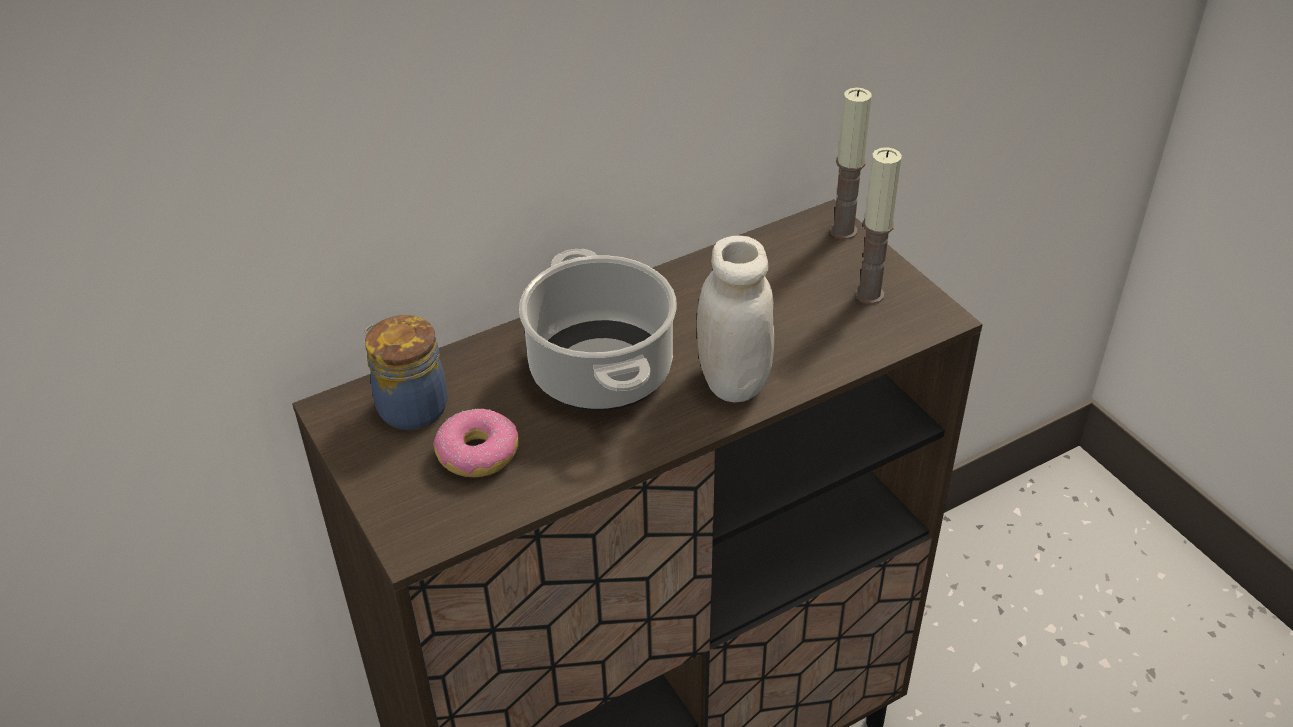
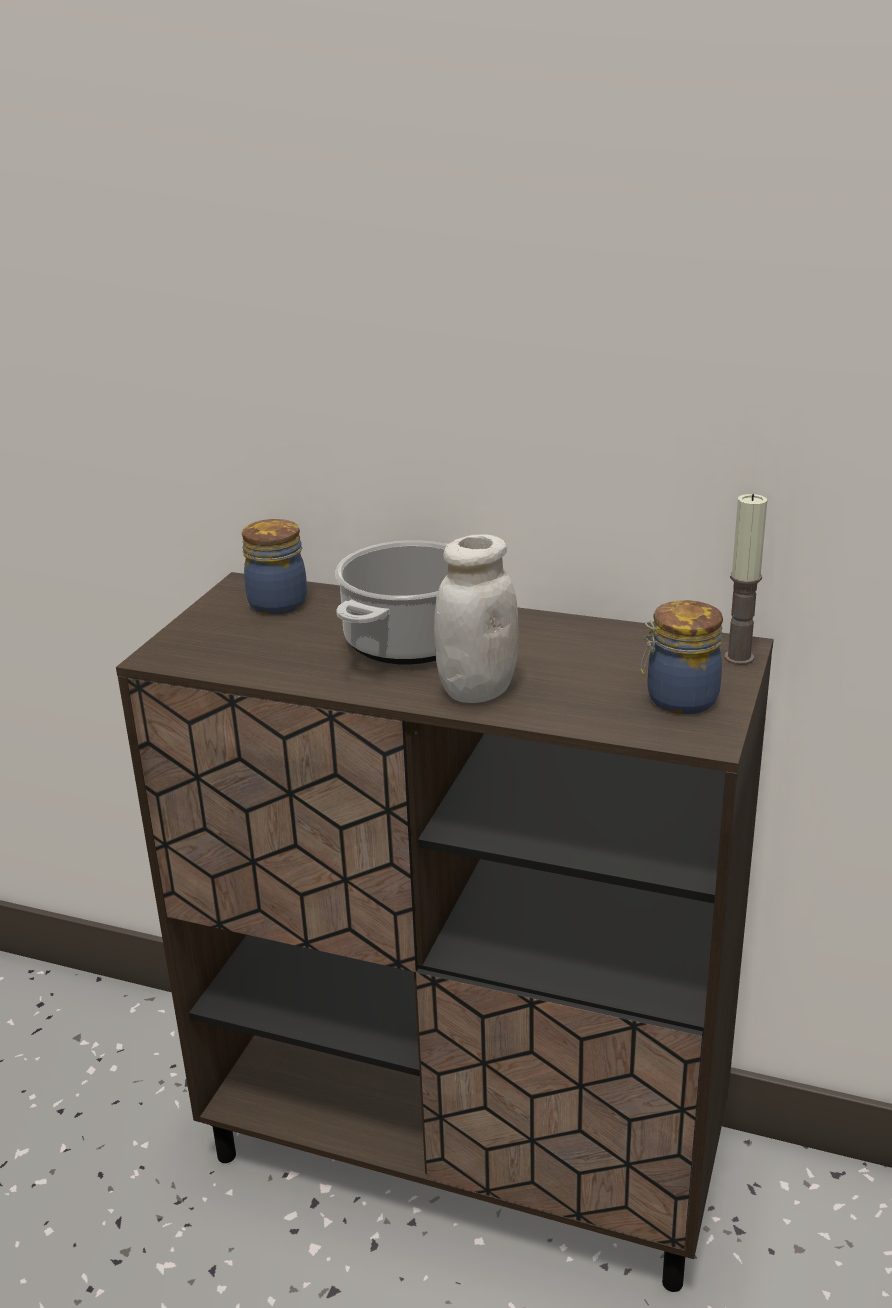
camera: 50 degrees right, 15 degrees down
(477, 454) = (265, 640): donut -> none
(869, 294) = (679, 699): candle -> jar

